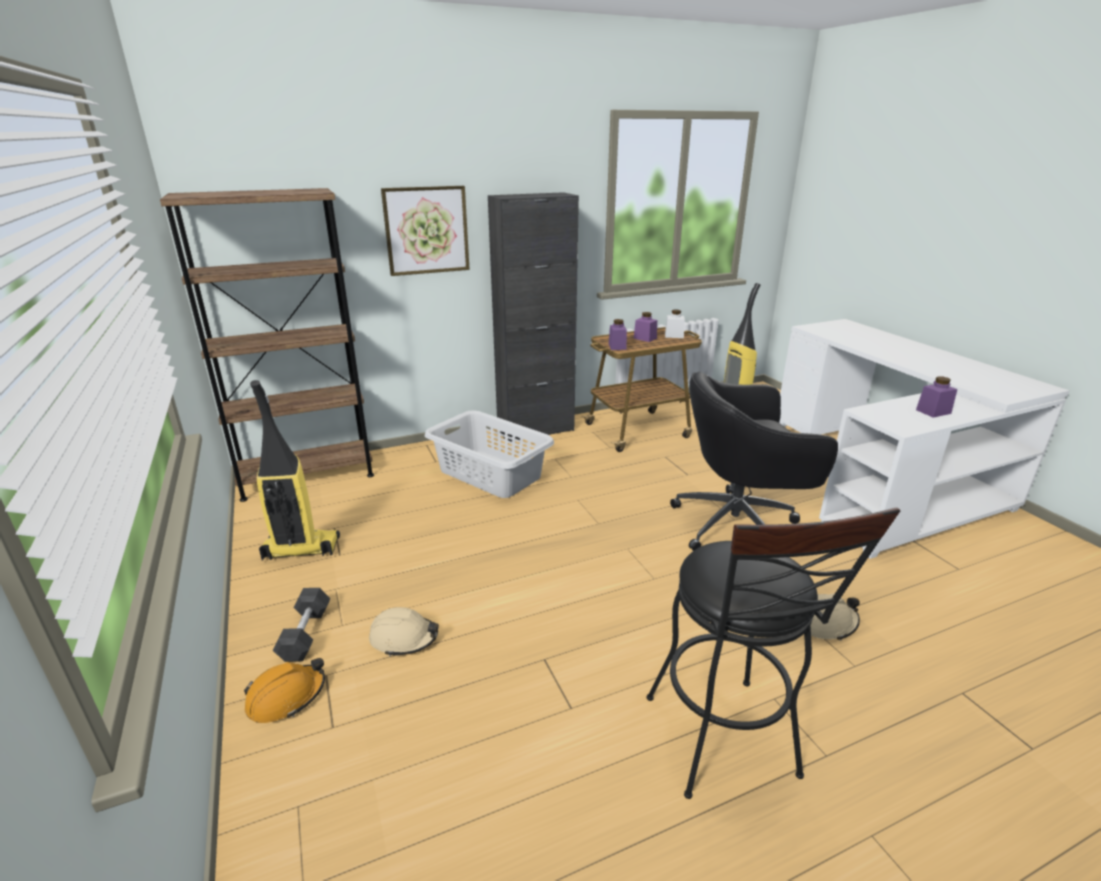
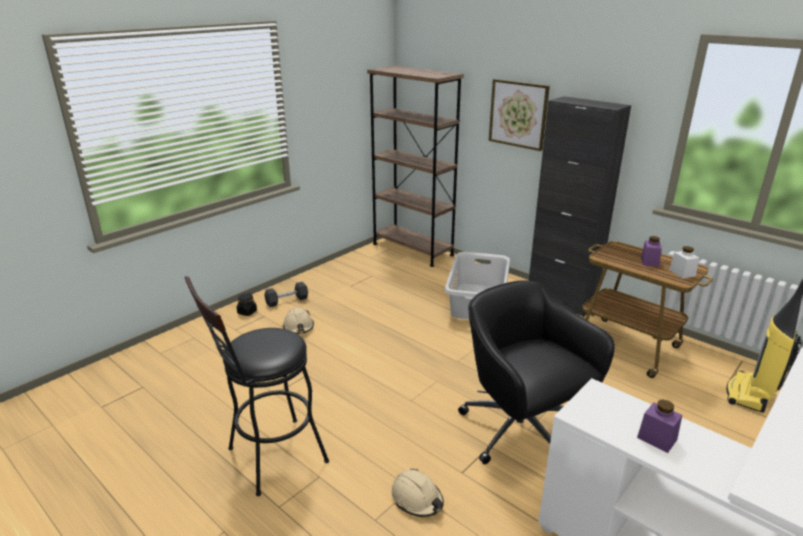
camera: 65 degrees right, 0 degrees up
(286, 697) = (247, 312): orange hard hat -> black jar
(300, 549) = (346, 274): vacuum cleaner -> none
(617, 346) = (604, 254): purple jar -> none

